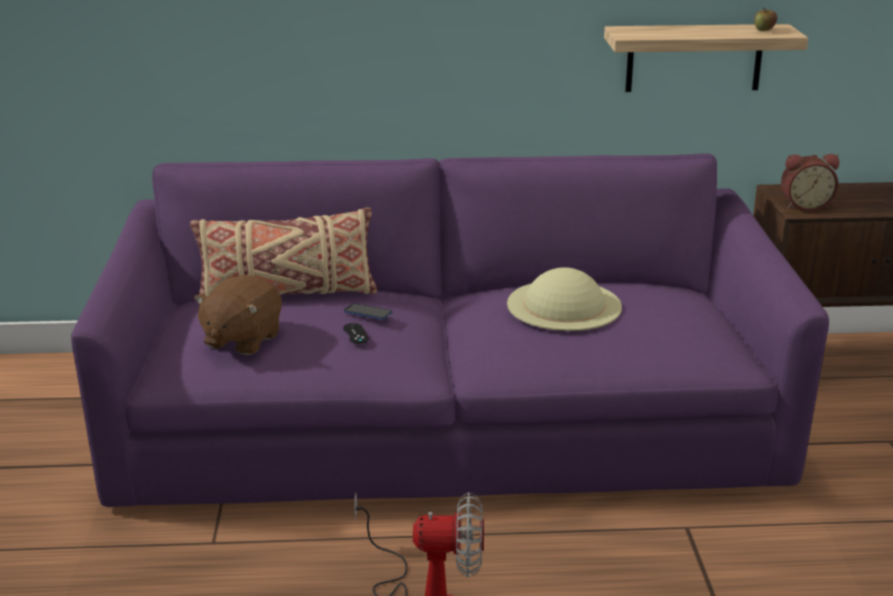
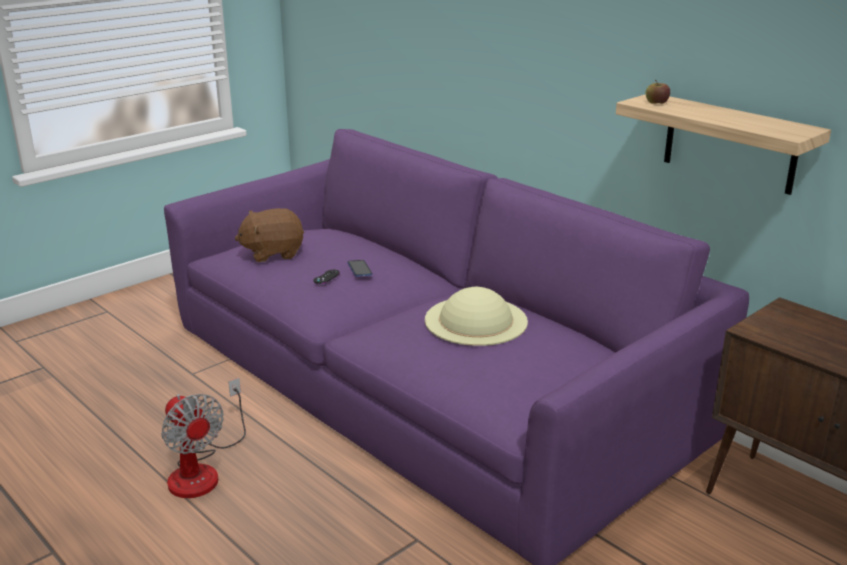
camera: 50 degrees right, 0 degrees up
(287, 294) = (351, 241): beige pillow -> none
(764, 30) = (780, 127): apple -> apple (656, 103)
(805, 206) = (774, 330): alarm clock -> none

